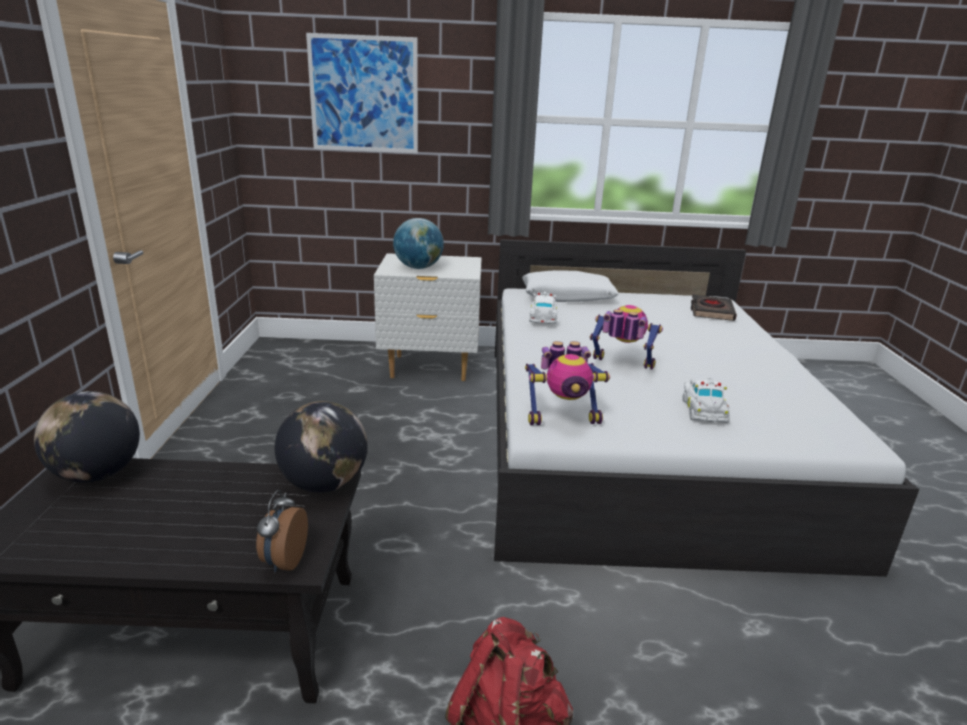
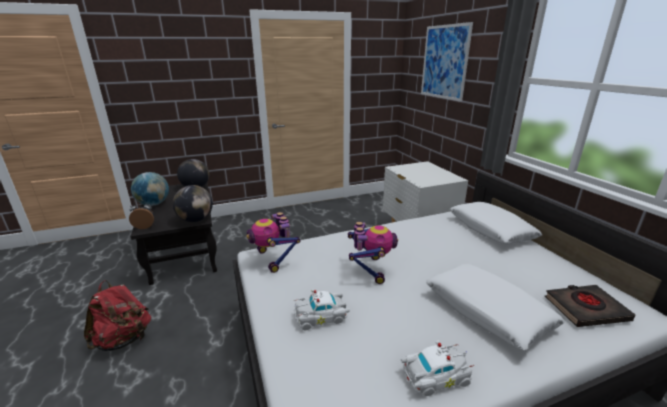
camera: 70 degrees right, 0 degrees up
(418, 268) = (414, 171): globe -> globe (154, 204)
(542, 318) = (423, 227): white toy car -> white toy car (434, 375)
(708, 341) = (487, 311): none -> white pillow

